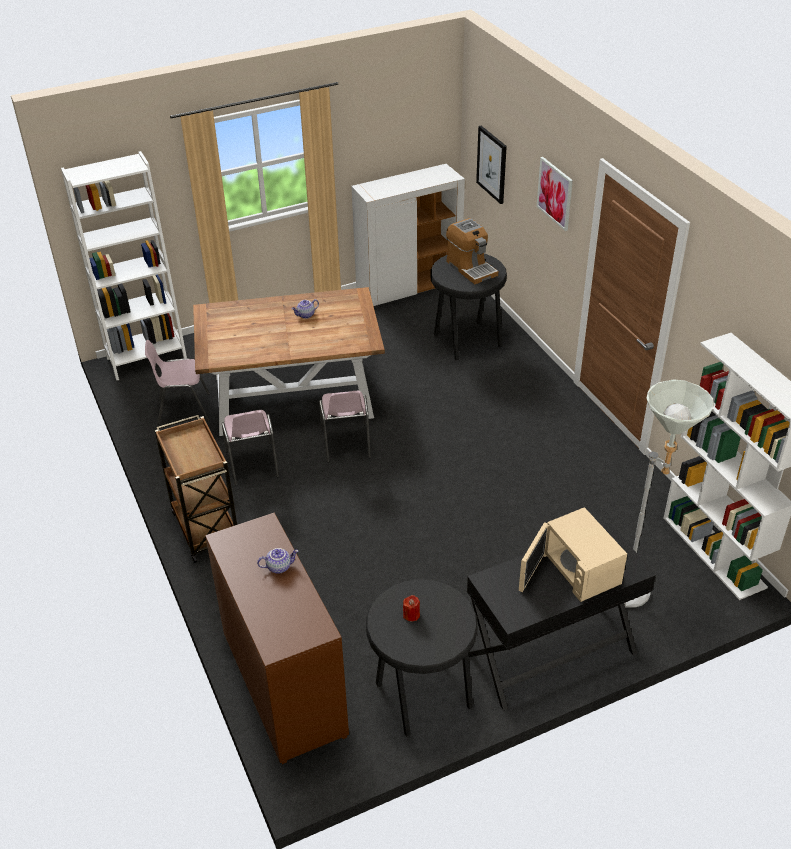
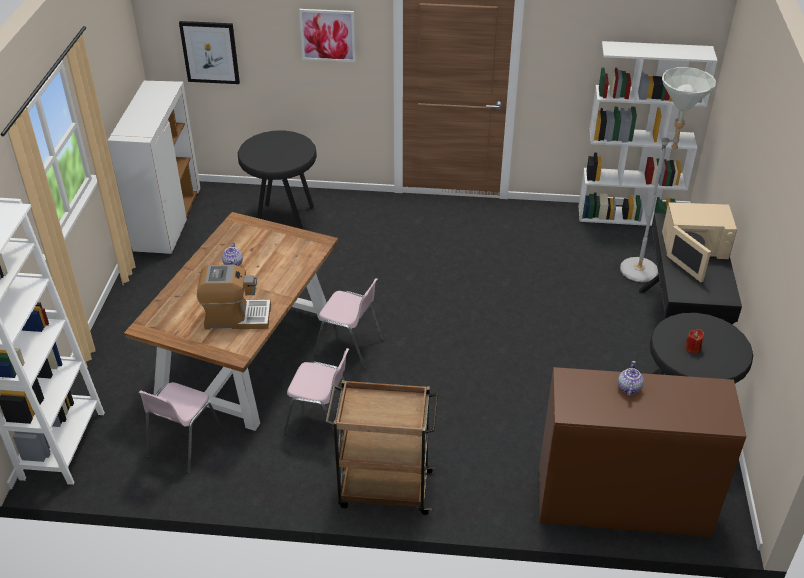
camera: 60 degrees left, 0 degrees up
(471, 268) = (274, 147): coffee machine -> coffee machine (236, 317)

